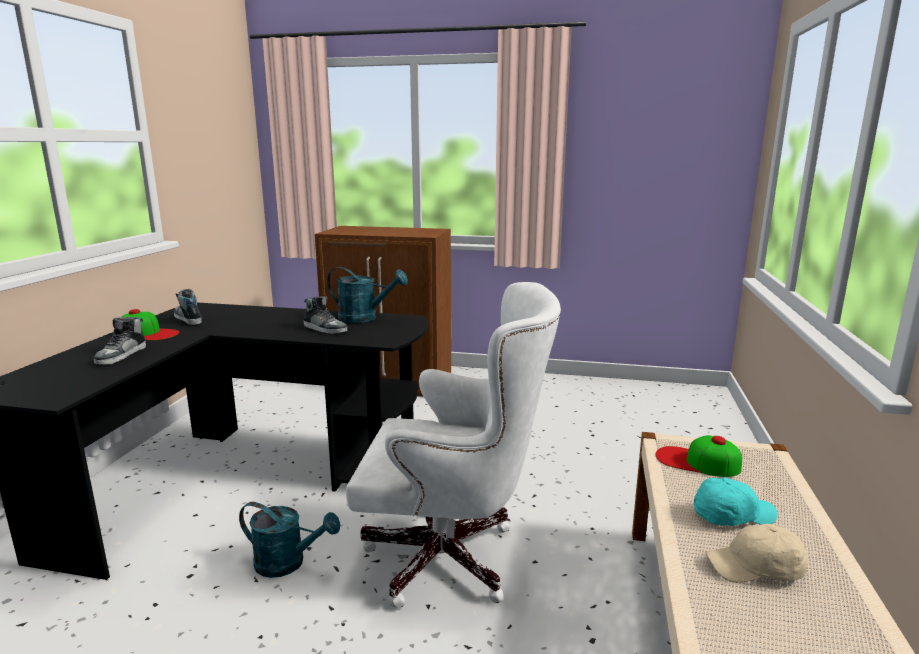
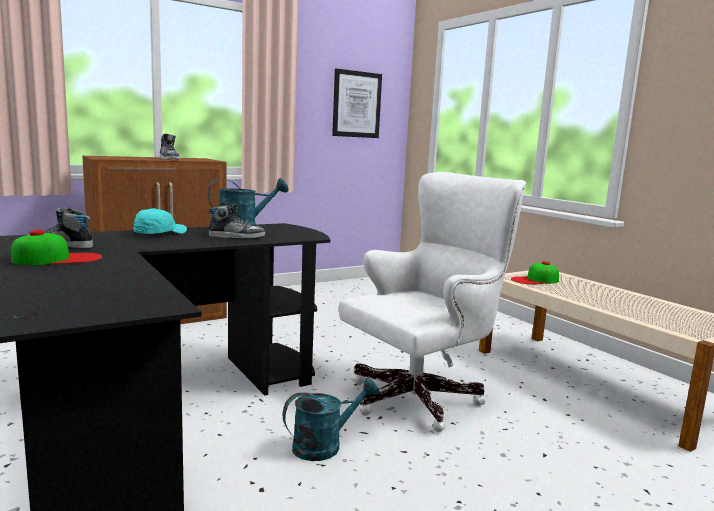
camera: 45 degrees left, 5 degrees down
(121, 355) = (101, 274): shoe -> shoe (169, 159)
(664, 157) = (356, 104): none -> picture
(731, 515) = (591, 294): turquoise cap -> turquoise cap (159, 233)
(756, 569) = (637, 306): beige cap -> none

